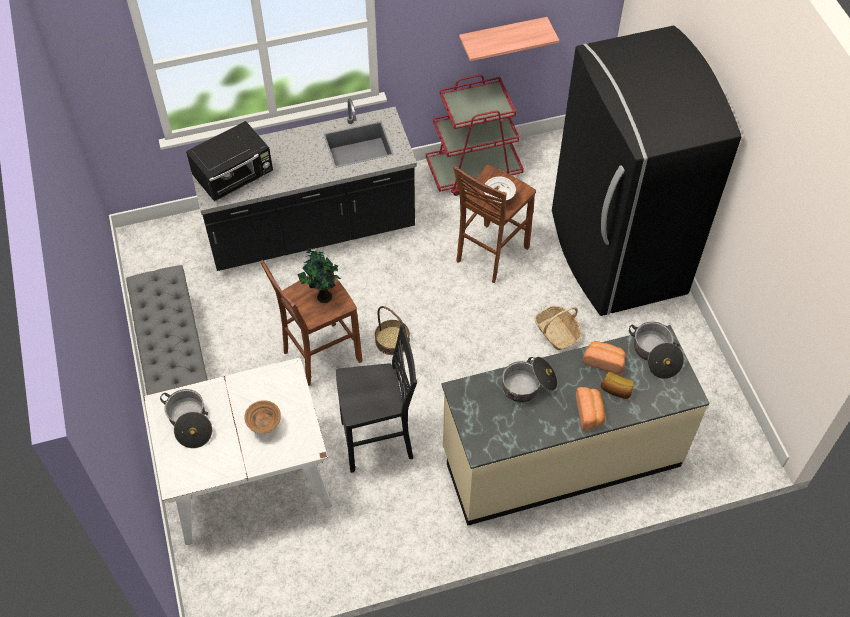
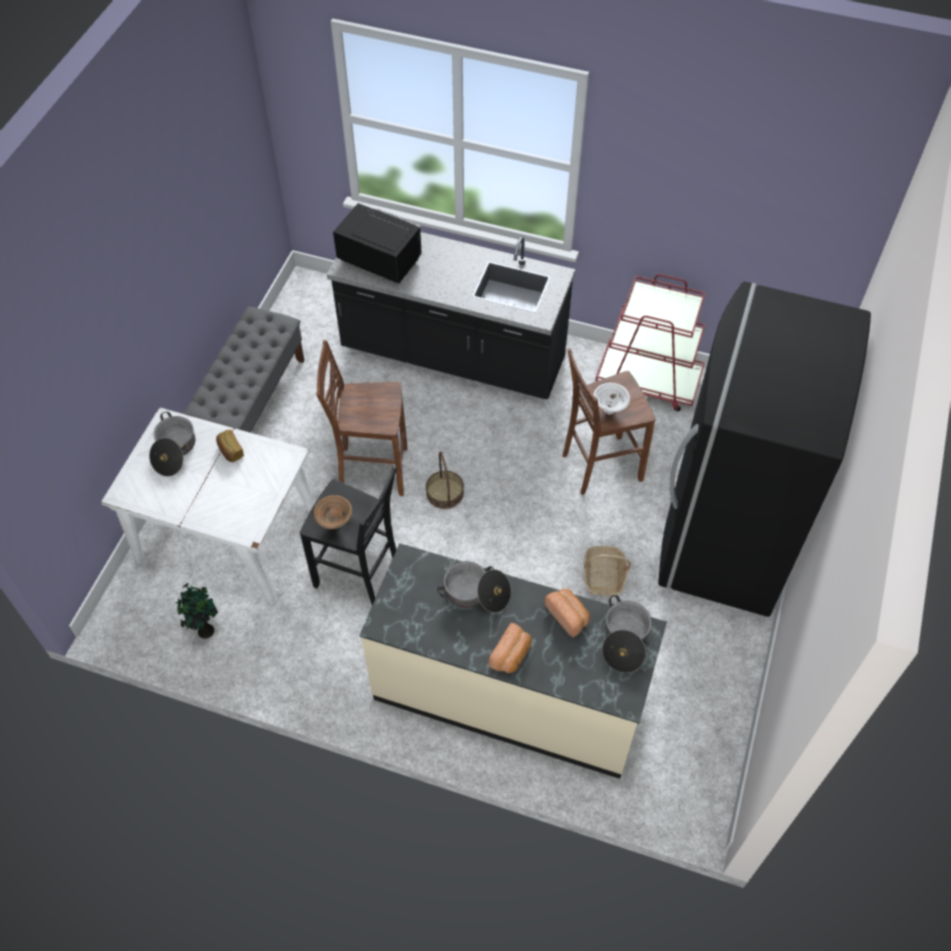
camera: 35 degrees right, 0 degrees up
(234, 177) = (379, 260): black microwave -> black microwave turned 150 degrees counterclockwise
(265, 427) = (229, 492): brown bowl -> brown bowl (335, 524)
(323, 296) = (375, 408): potted plant -> potted plant (204, 630)
(502, 37) = (718, 250): shelf -> none
(616, 390) = (555, 650): bread -> bread (230, 451)

